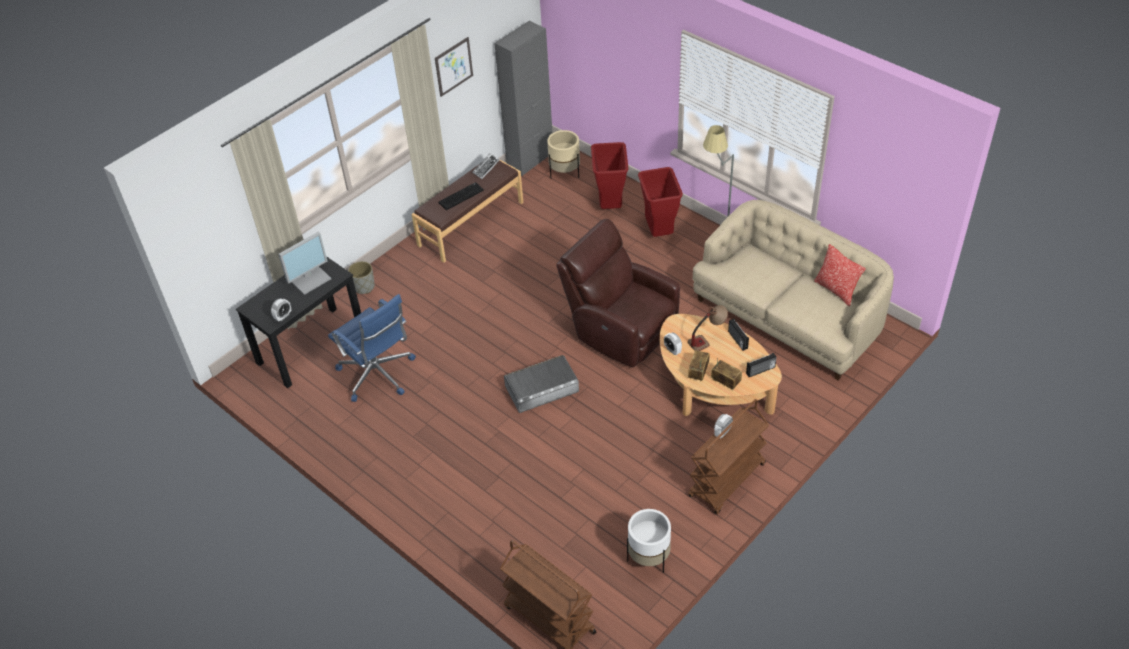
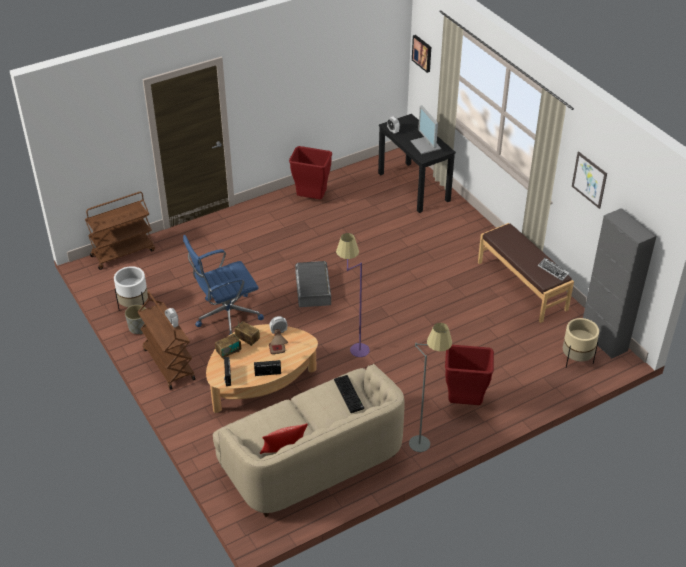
camera: 105 degrees right, 5 degrees down
(195, 240) = (422, 53): none -> picture
(364, 287) = (466, 218): grey planter -> grey planter (139, 328)
(378, 375) = (369, 213): blue office chair -> blue office chair (226, 316)
(461, 196) = (518, 250): keyboard -> keyboard (349, 394)
(611, 206) = (515, 379): red trash can -> red trash can (311, 199)
(620, 329) = (352, 346): brown armchair -> purple floor lamp

